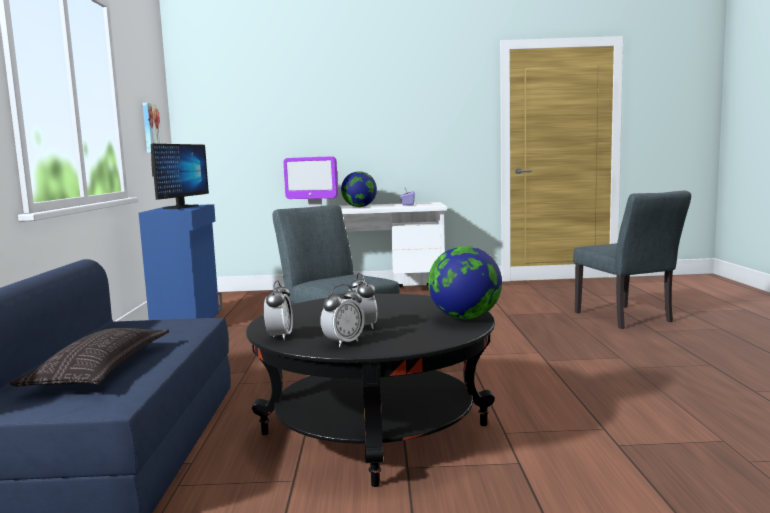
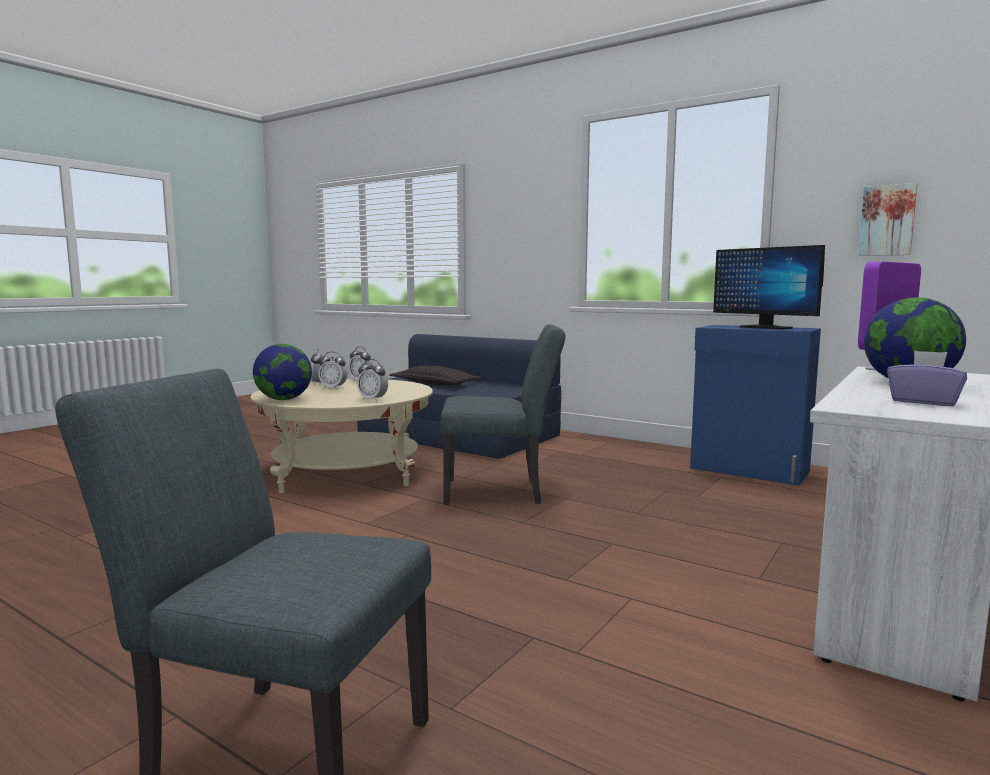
camera: 125 degrees right, 0 degrees up
(374, 429) = (347, 472): black coffee table -> beige coffee table
(397, 299) = (373, 399): none -> alarm clock

